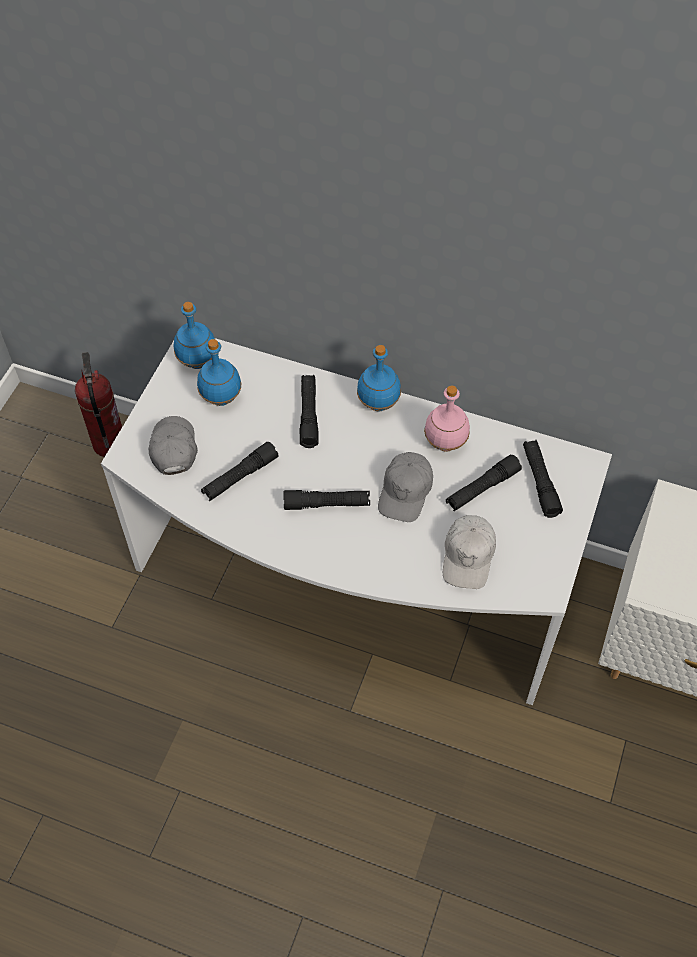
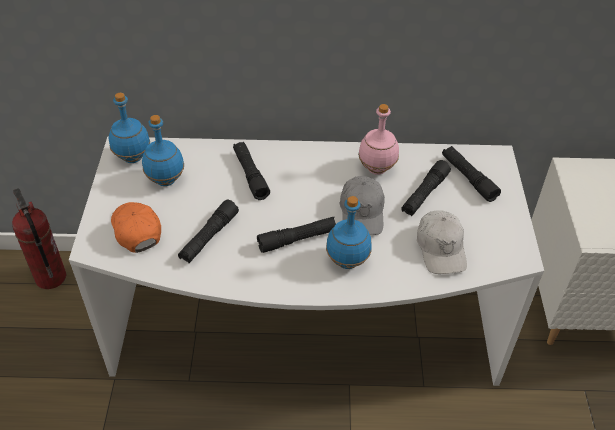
camera: 20 degrees left, 10 degrees down
(173, 449) = (136, 230): grey cap -> orange cap
(377, 404) = (306, 153): blue bottle -> blue bottle (347, 262)

